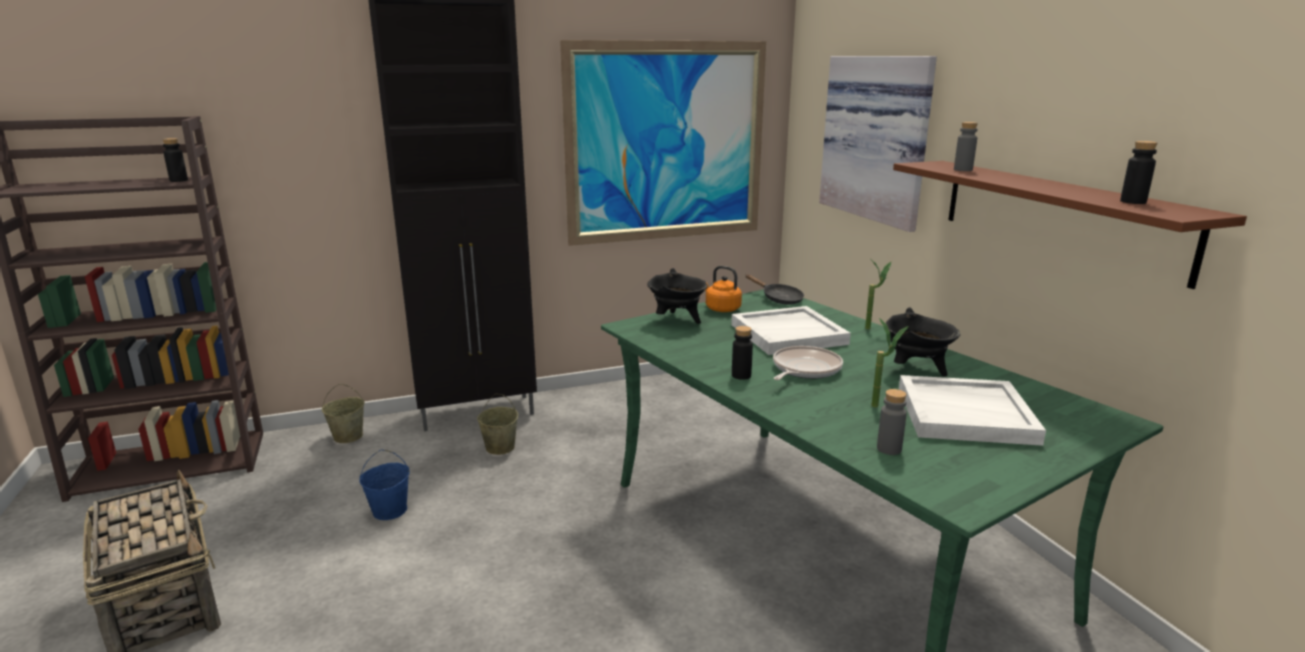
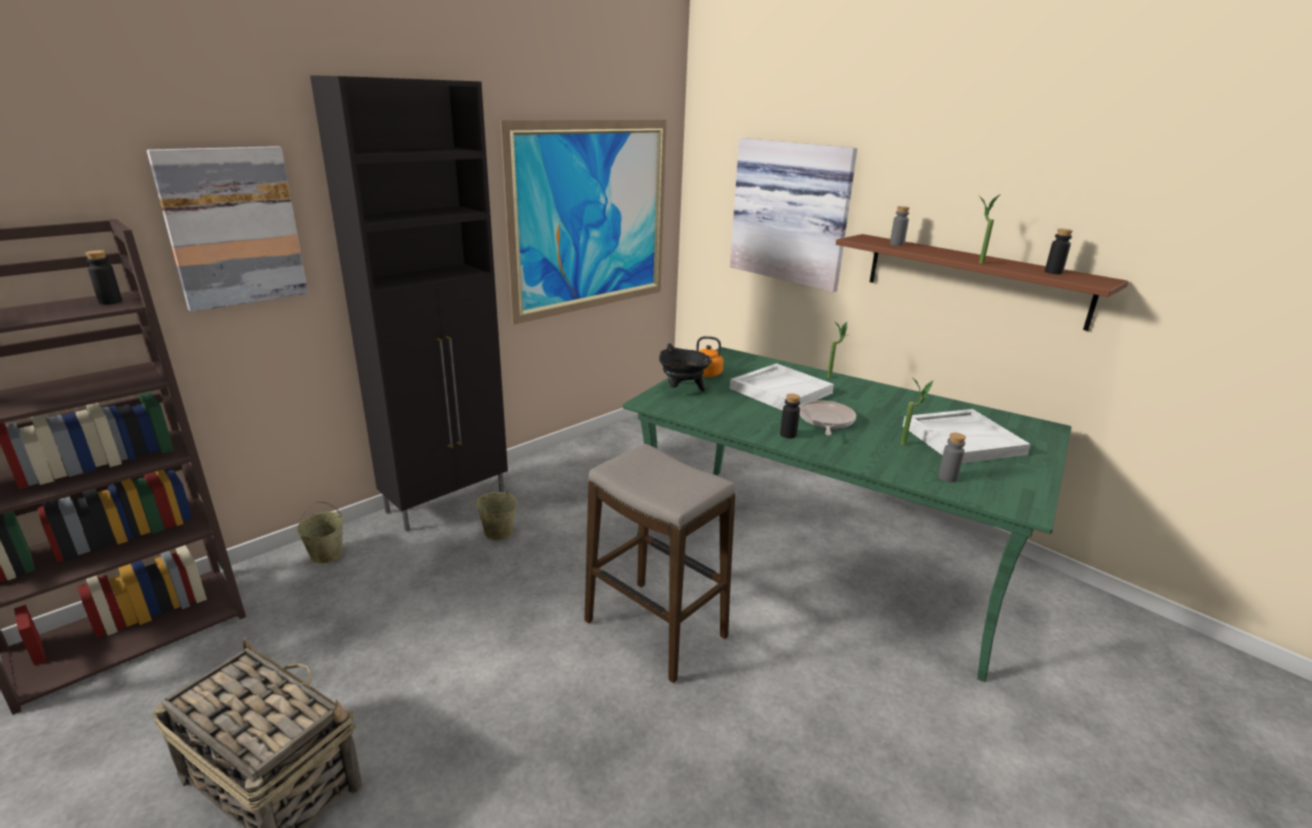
camera: 25 degrees left, 5 degrees up
(295, 129) = (233, 227): none -> picture
(390, 510) = (441, 619): blue bucket -> none
(571, 572) = (655, 630): none -> stool
(778, 299) = (738, 358): black frying pan -> none
(916, 370) = (898, 409): black cooking pot -> none
(1036, 188) = (976, 262): none -> potted plant

